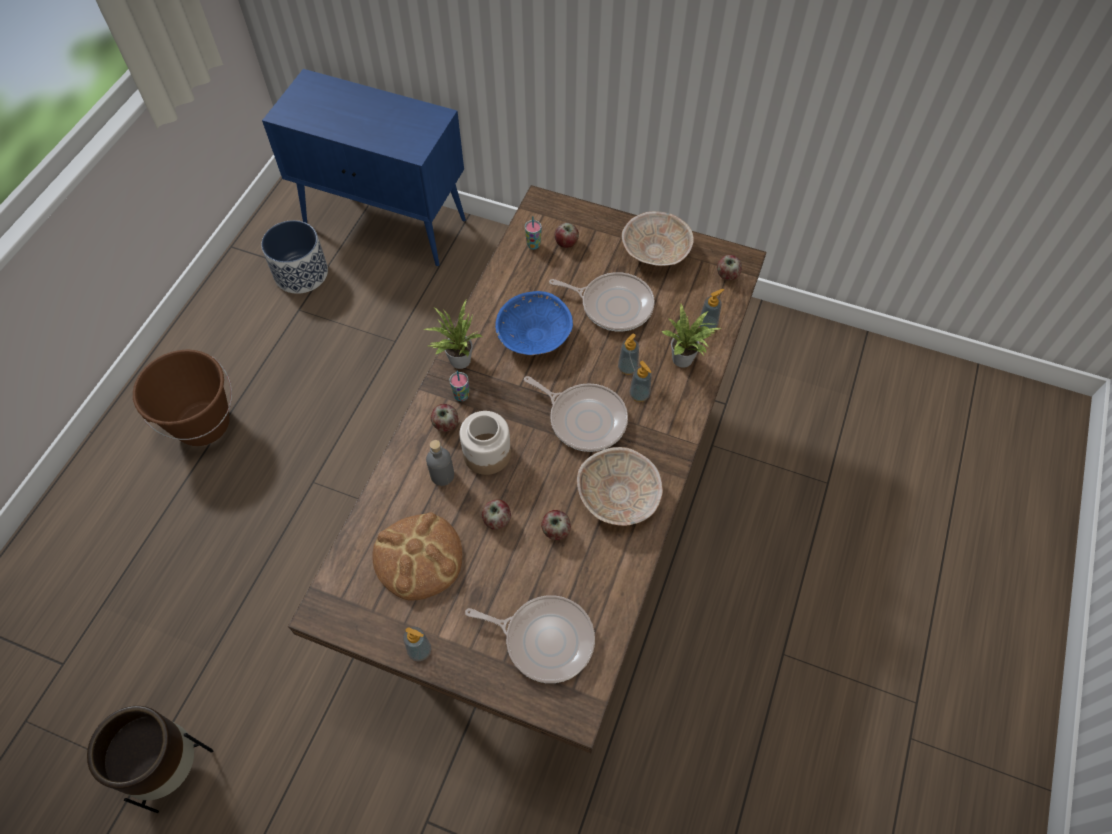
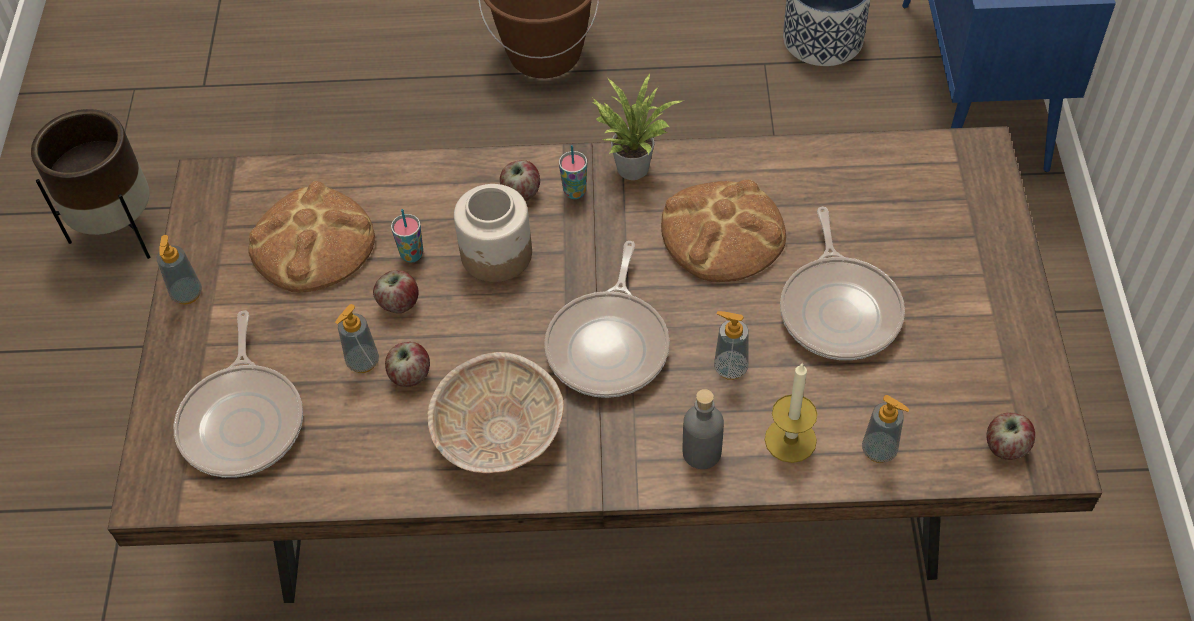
camera: 70 degrees right, 5 degrees down
(442, 475) = (441, 220): grey bottle -> grey bottle (701, 452)
(533, 245) = (890, 172): cup -> cup (412, 254)
(533, 336) = (722, 233): blue bowl -> bread
(566, 243) = (922, 209): apple -> none
(639, 395) = (689, 399): soap dispenser -> soap dispenser (363, 362)
(655, 250) = (988, 328): beige bowl -> none
(685, 360) = (790, 440): potted plant -> candle

